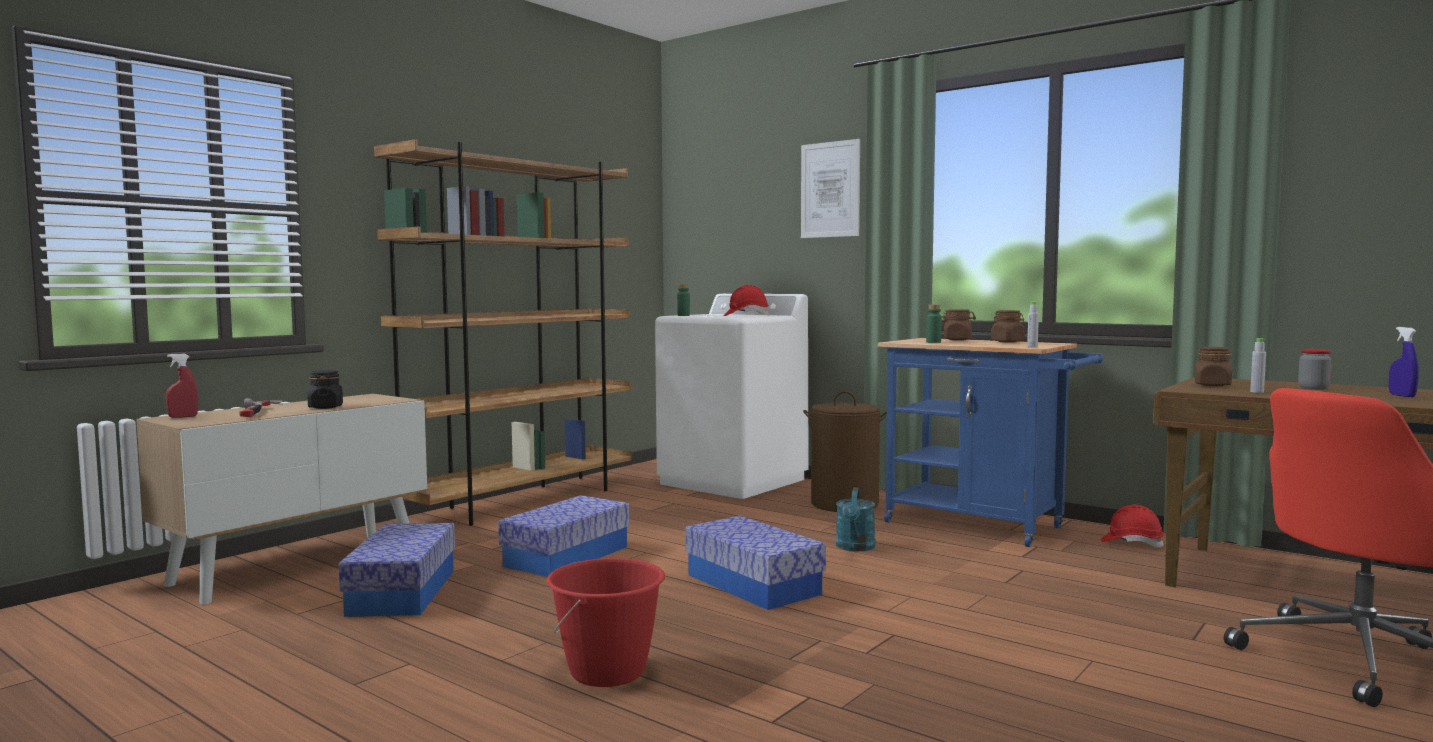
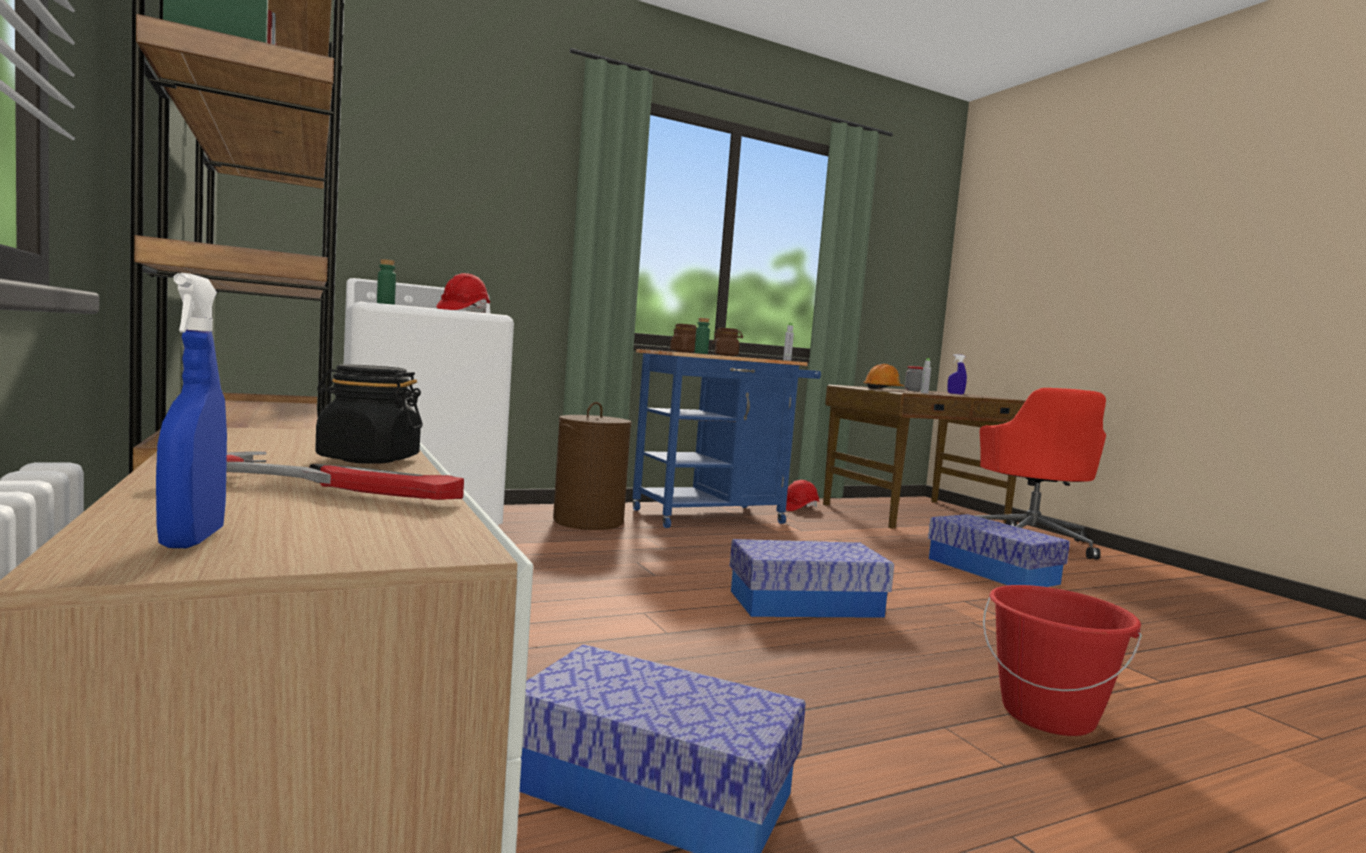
camera: 65 degrees left, 0 degrees up
(183, 417) = (192, 539): red spray bottle -> blue spray bottle
(567, 556) = (605, 648): storage box -> storage box (991, 571)
(830, 189) = (516, 178): picture -> none
(855, 548) = (730, 553): turquoise watering can -> none
(1212, 385) = (883, 389): brown jar -> orange hard hat

